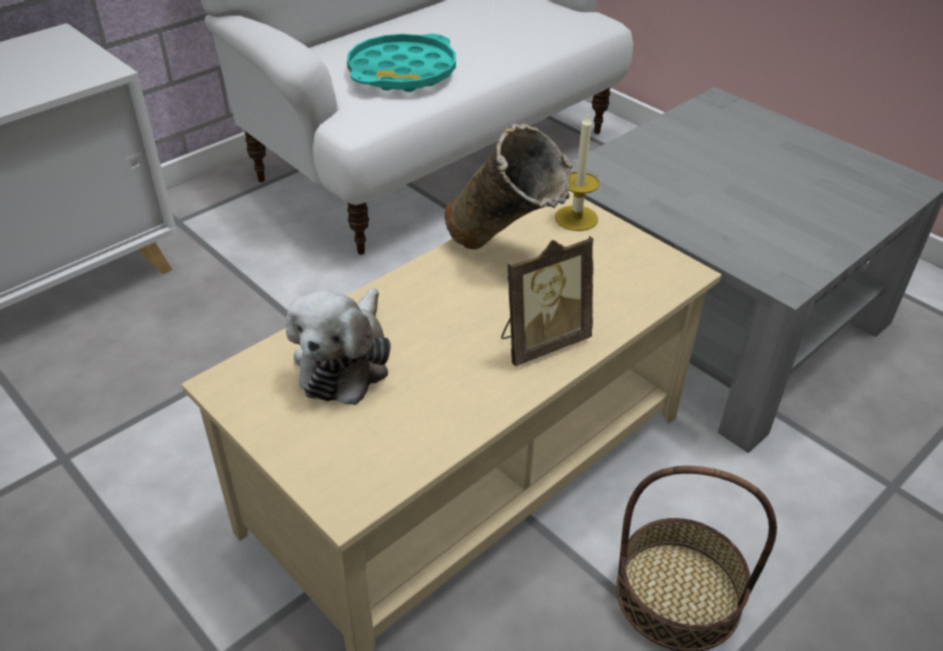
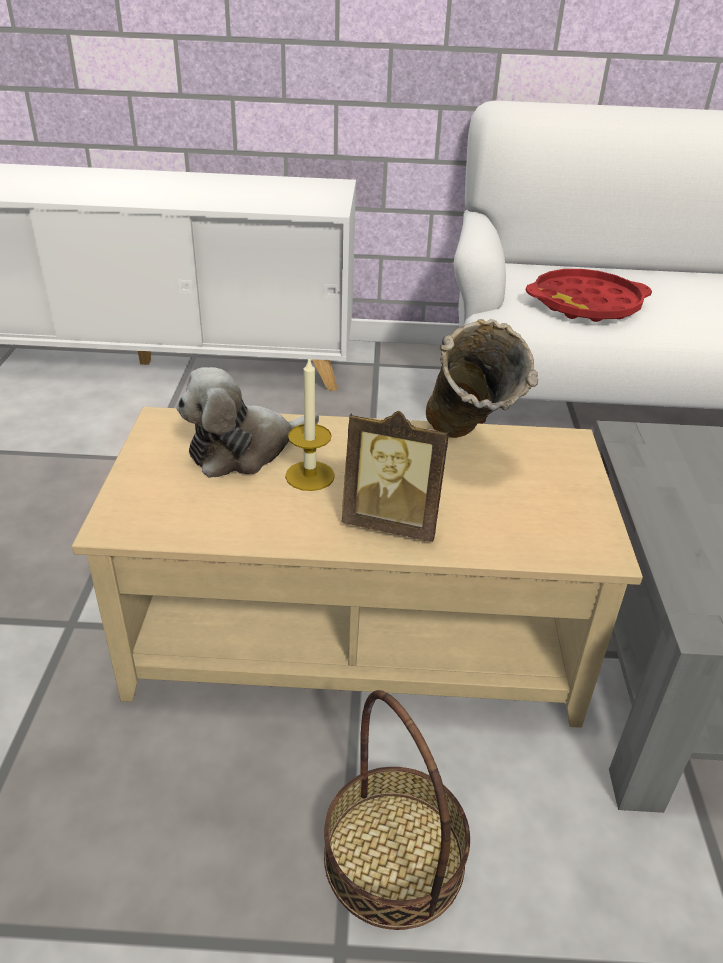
camera: 45 degrees right, 5 degrees down
(402, 72) = (585, 304): turquoise tray -> red tray
(576, 218) = (566, 461): candle -> candle (310, 476)

